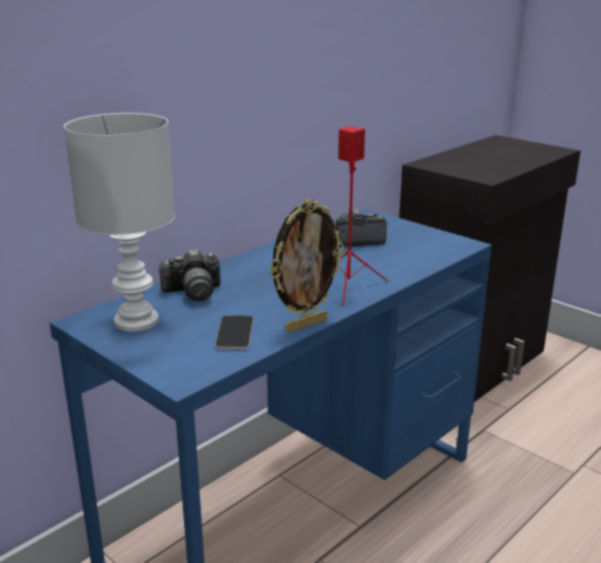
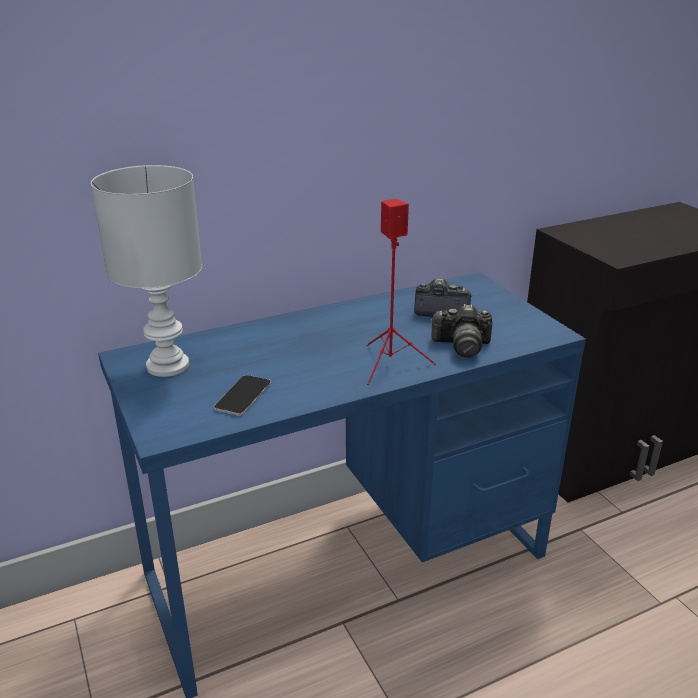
camera: 20 degrees right, 5 degrees up
(193, 292) = (239, 343): camera -> camera (461, 346)
(306, 325) = (315, 400): picture frame -> none

